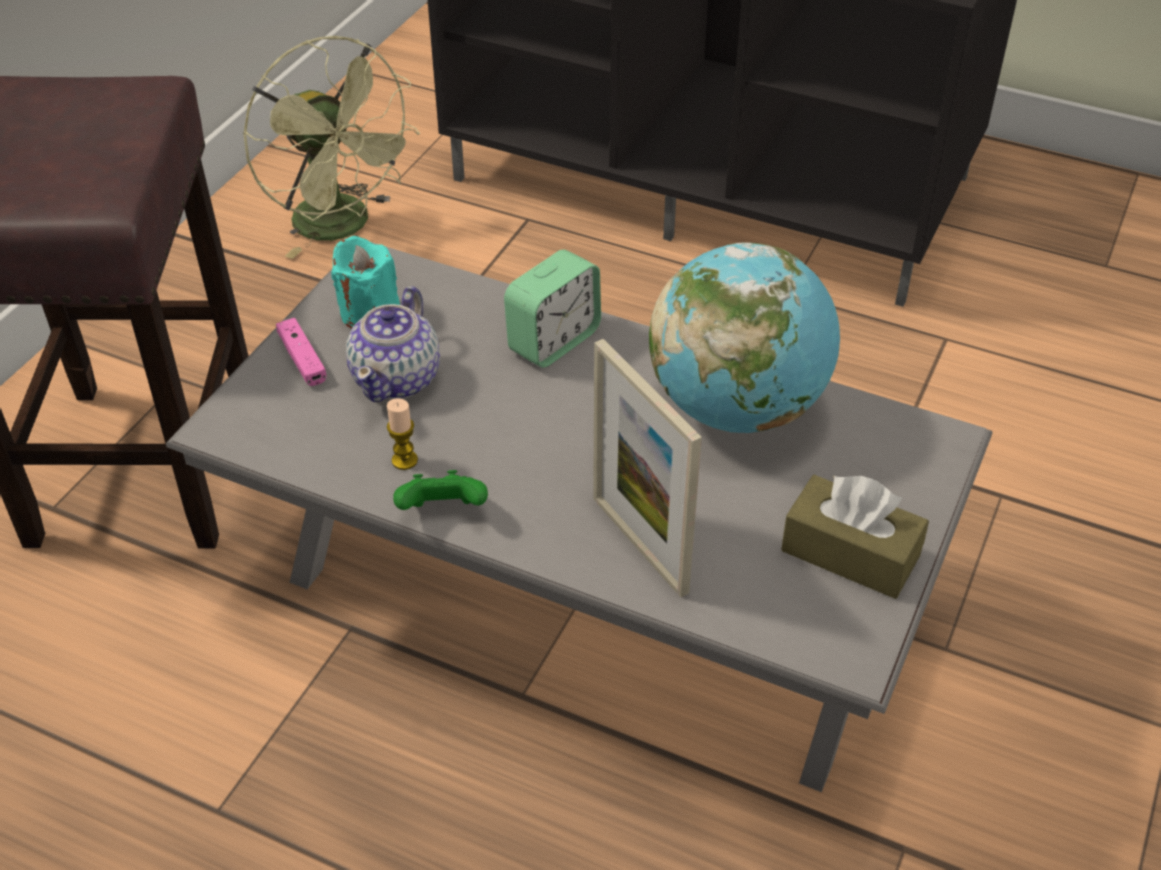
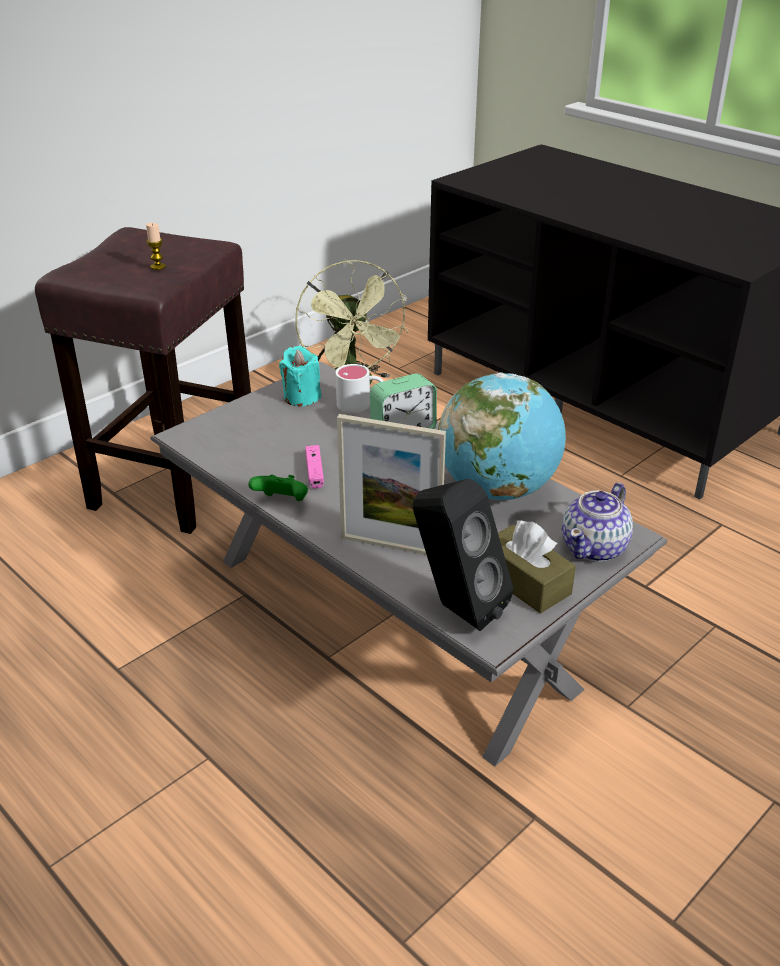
camera: 20 degrees right, 10 degrees down
(302, 359) = (249, 412): pink game controller -> pink game controller (314, 472)
(398, 378) = (298, 432): teapot -> teapot (595, 547)
(404, 460) = (276, 472): candle -> candle (158, 267)
(466, 305) = (361, 404): none -> white mug
(639, 544) = (390, 546): picture frame -> picture frame turned 60 degrees counterclockwise
(781, 623) = (456, 608): none -> black speaker

